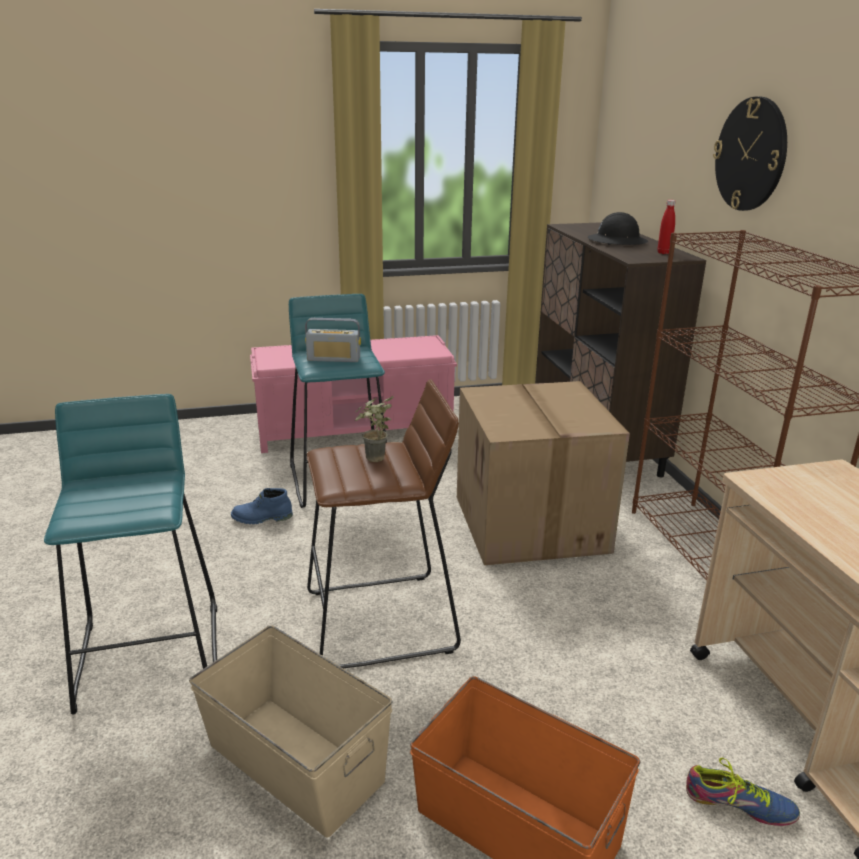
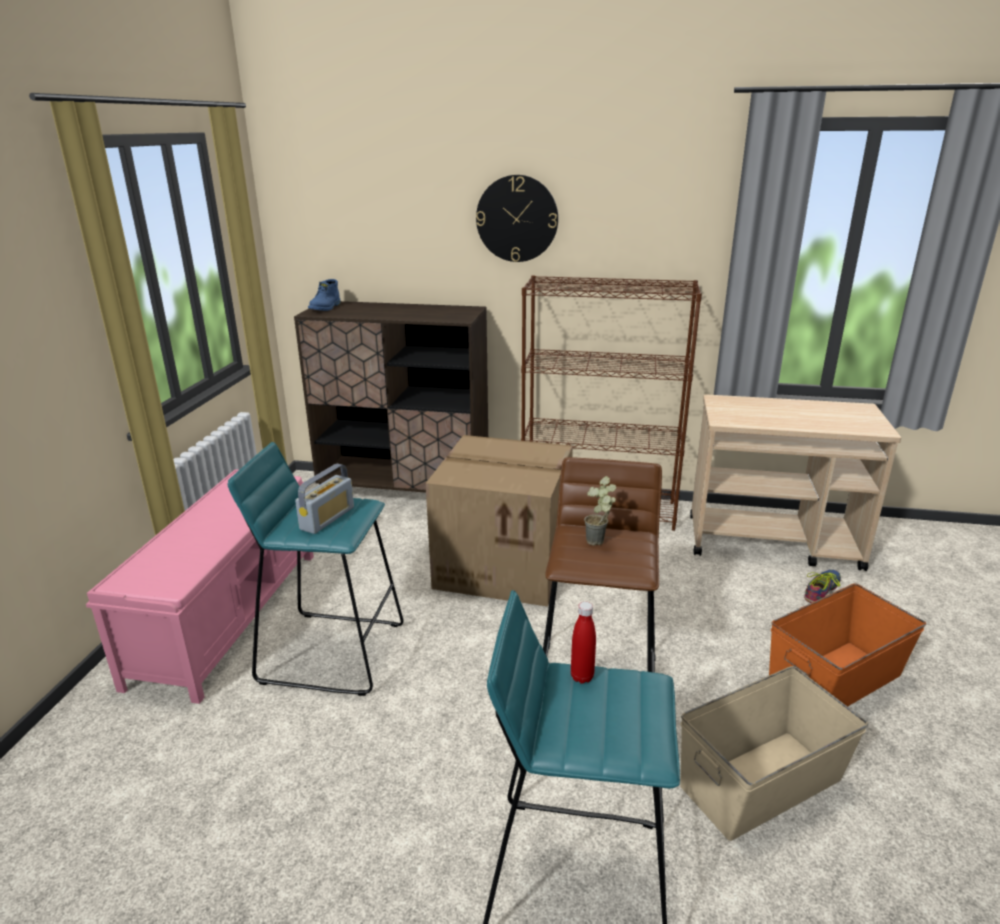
camera: 65 degrees left, 0 degrees up
(262, 518) = (361, 732): blue boot -> blue boot (326, 308)
(617, 241) = (397, 312): black hard hat -> none
(663, 253) = (452, 310): red bottle -> red bottle (582, 677)

